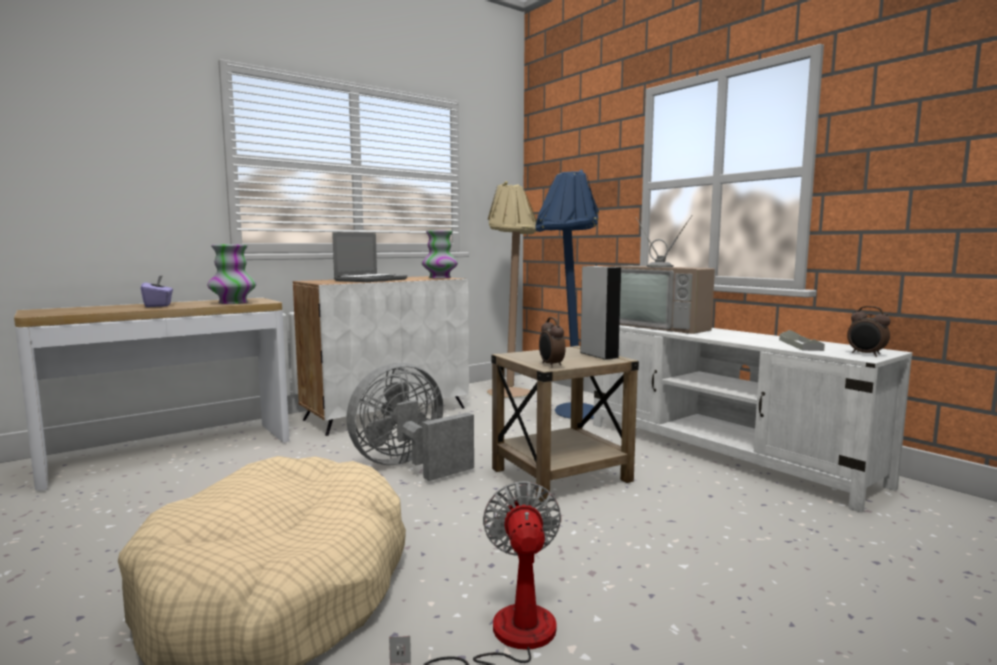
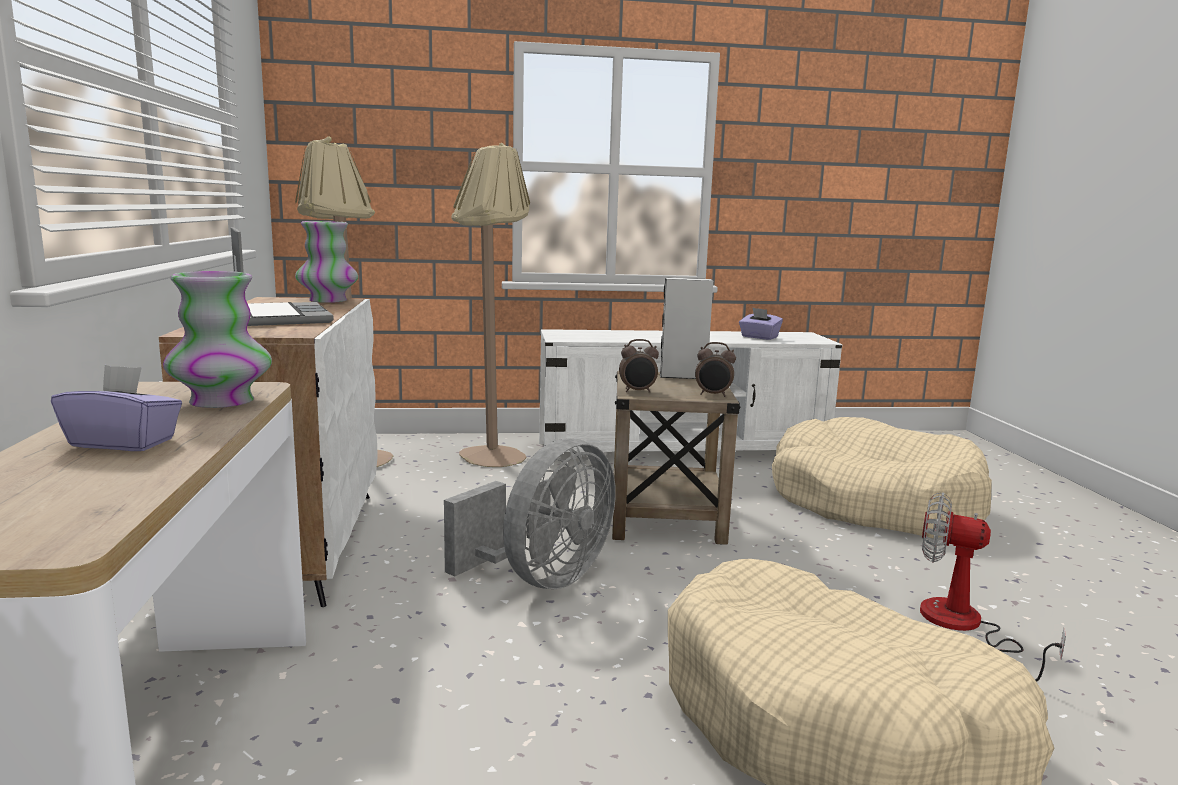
camera: 60 degrees left, 5 degrees up
(408, 466) = (542, 578): grey fan -> grey fan turned 135 degrees counterclockwise
(568, 414) = (490, 462): blue floor lamp -> beige floor lamp
(662, 326) = (609, 335): television -> none
(781, 552) = (874, 502): none -> beige dog bed
(800, 345) = (759, 337): grey tray -> purple tissue box
(866, 354) = (813, 338): alarm clock -> alarm clock (638, 391)

